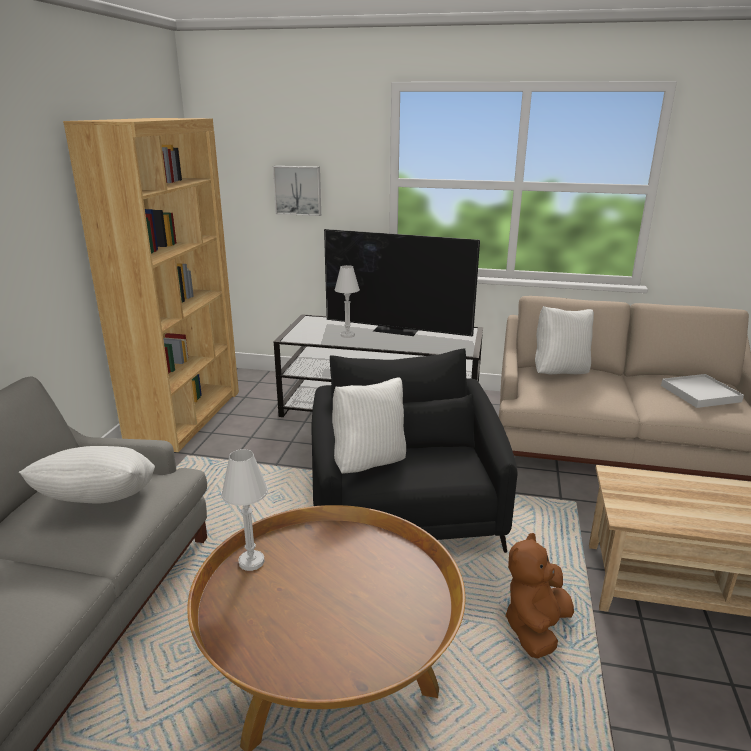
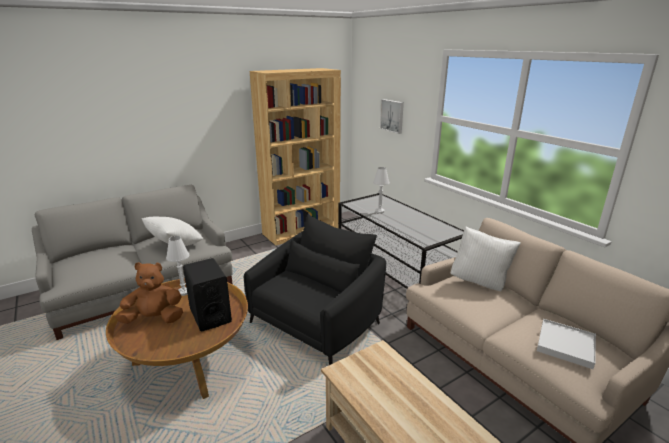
camera: 45 degrees right, 0 degrees up
(360, 563) = (210, 315): none -> black speaker
(369, 463) = (287, 279): white pillow -> none
(397, 330) = (412, 217): television -> none
(535, 628) = (283, 408): brown plush toy -> brown plush toy (154, 319)

